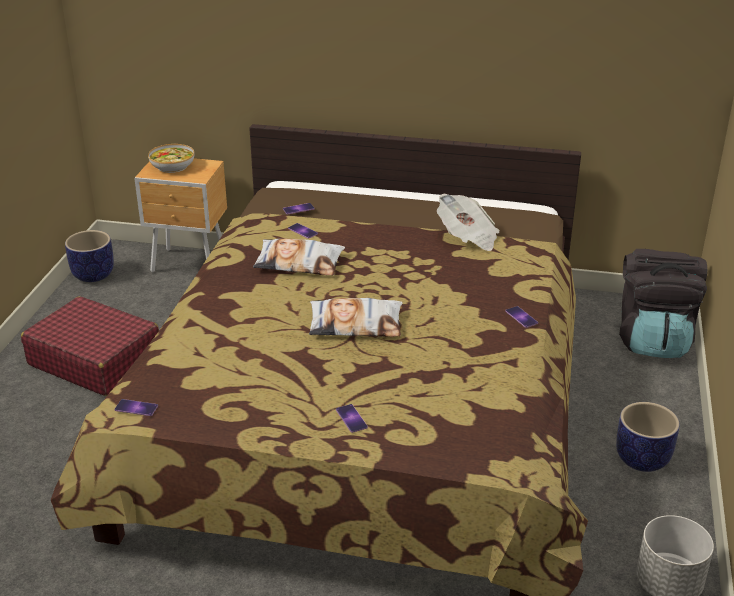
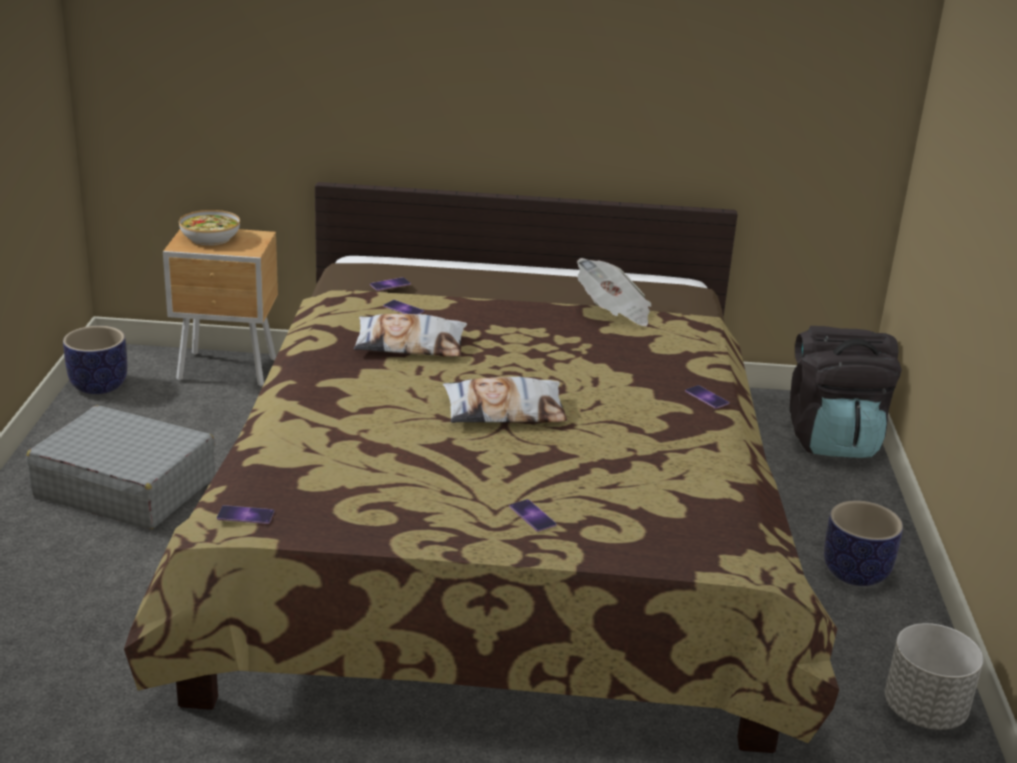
camera: 10 degrees left, 5 degrees down
(94, 360) = (125, 487): red suitcase -> grey suitcase

